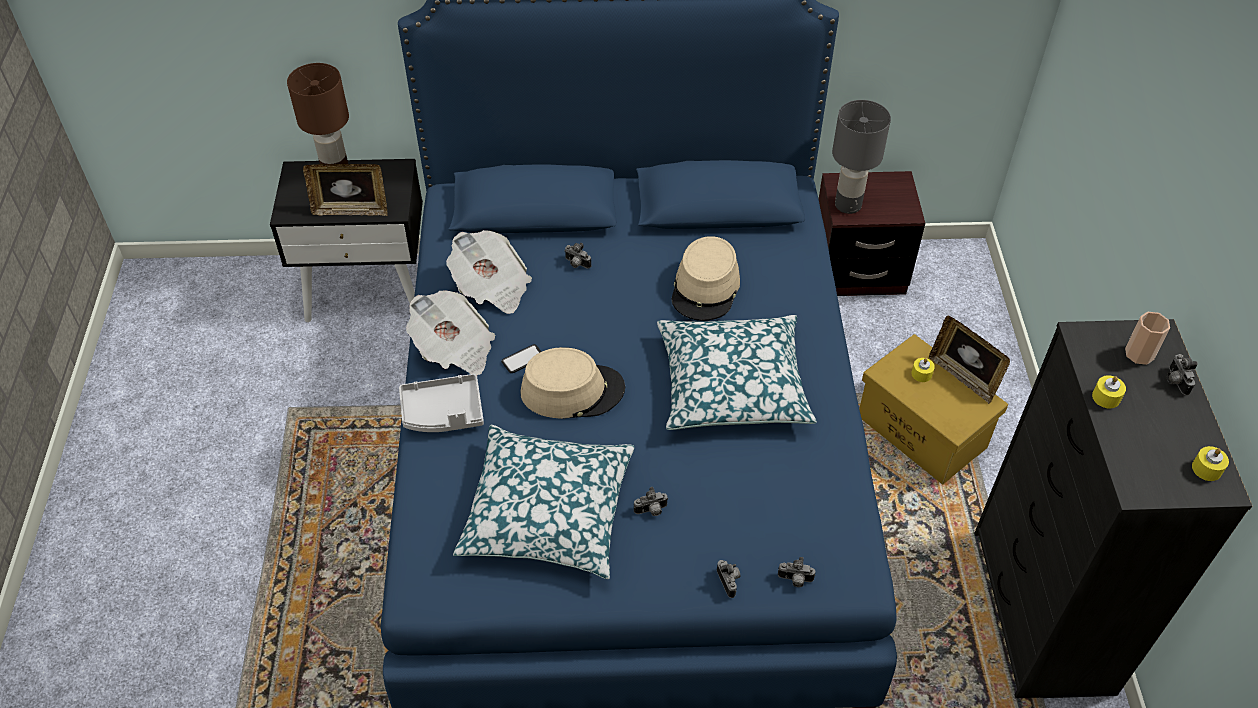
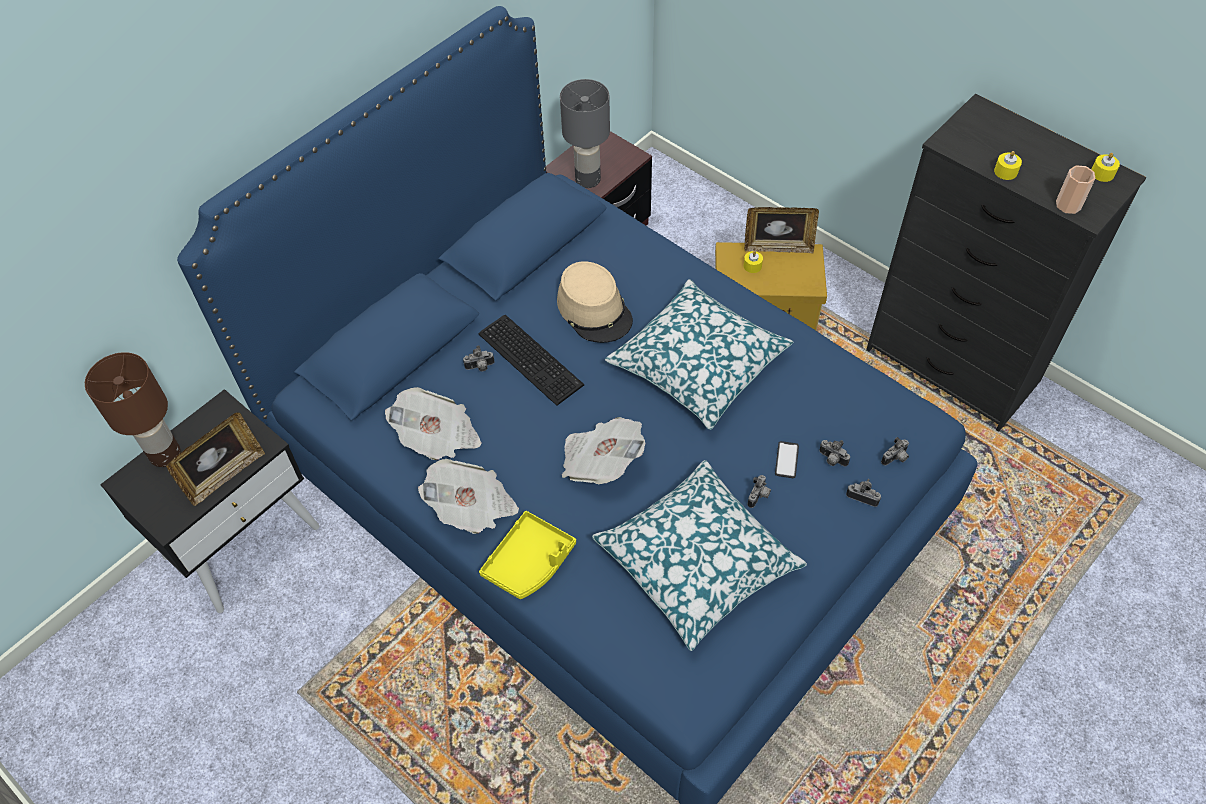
camera: 45 degrees left, 5 degrees up
(443, 412) = (529, 562): grey tray -> yellow tray
(523, 359) = (535, 471): phone -> phone (786, 460)
(572, 390) = (601, 462): beige hat -> newspaper
(618, 284) = (531, 357): none -> keyboard
(1139, 354) = (987, 130): cup -> cup (1068, 205)
(1174, 381) = (1024, 132): camera -> camera (831, 460)

